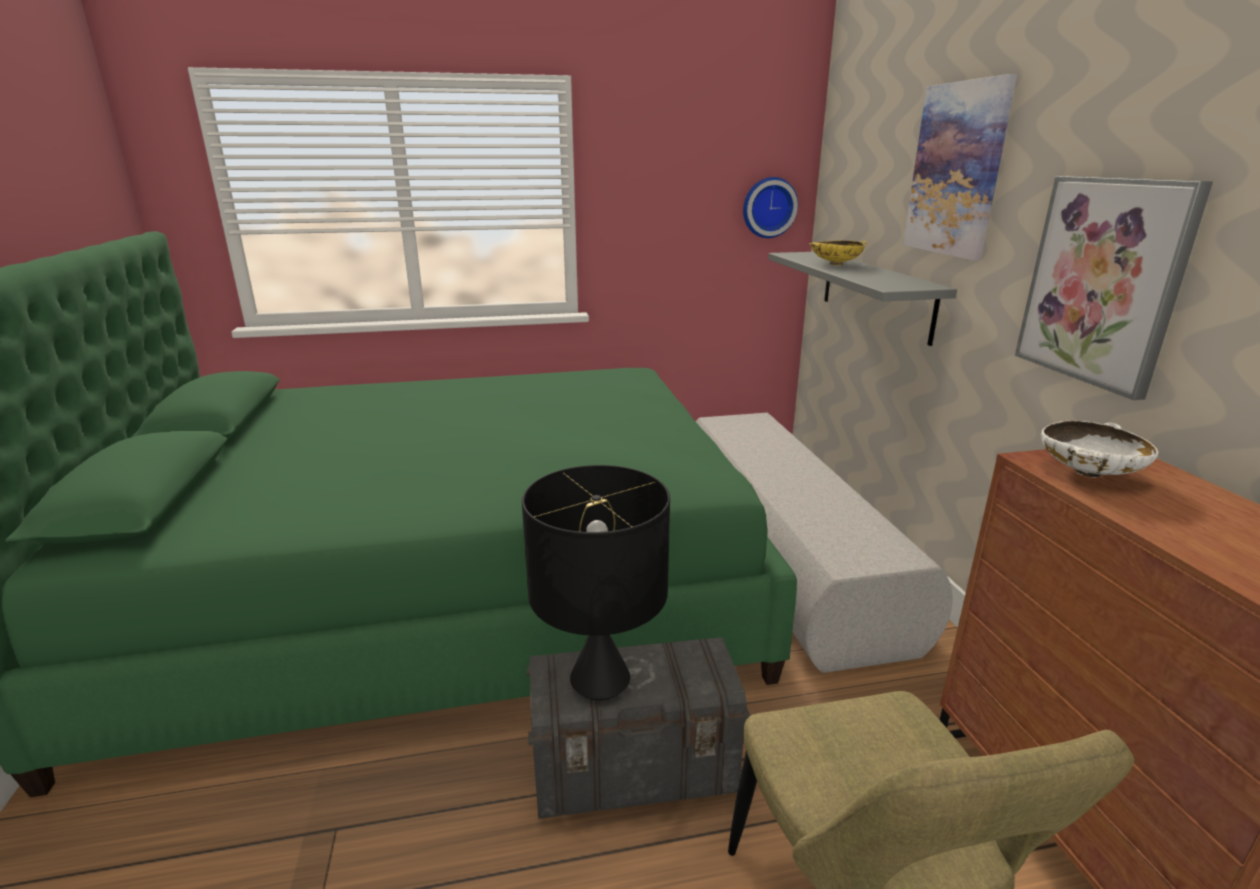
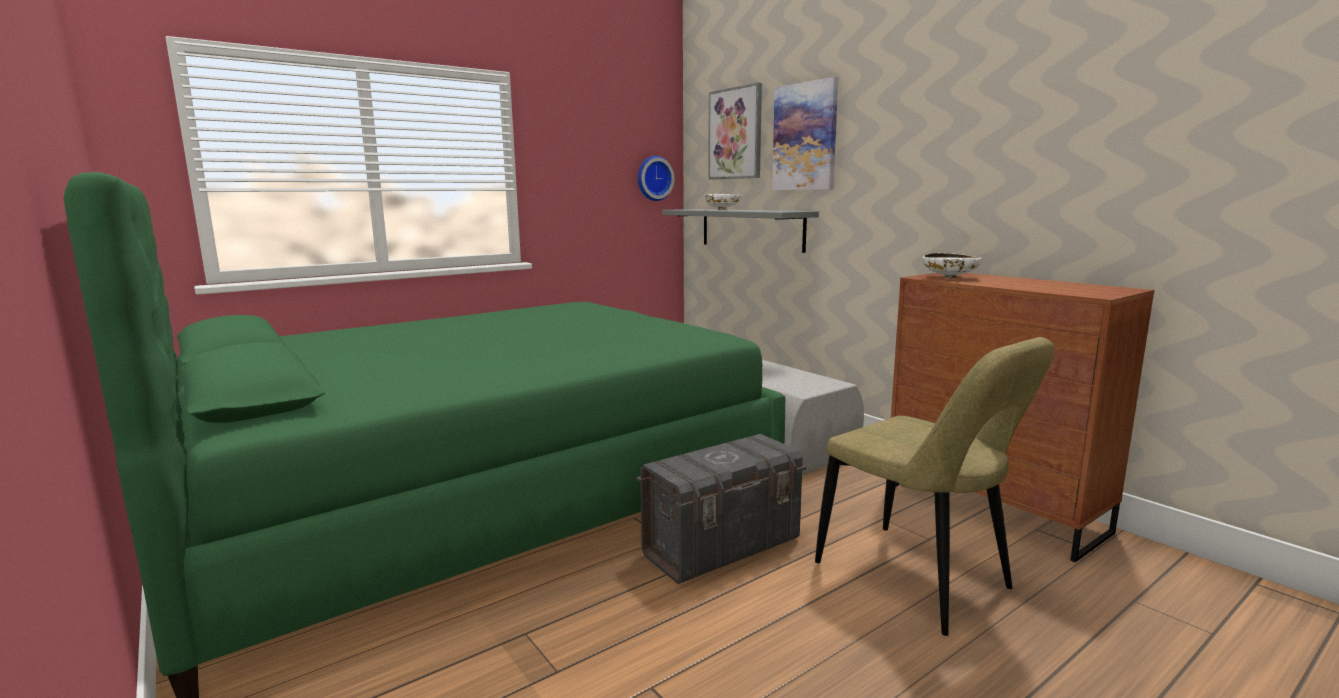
camera: 25 degrees left, 10 degrees down
(600, 683) = (706, 465): black table lamp -> none
(835, 264) = (721, 209): yellow bowl -> white bowl
(1103, 282) = (917, 186): picture -> picture (735, 134)

